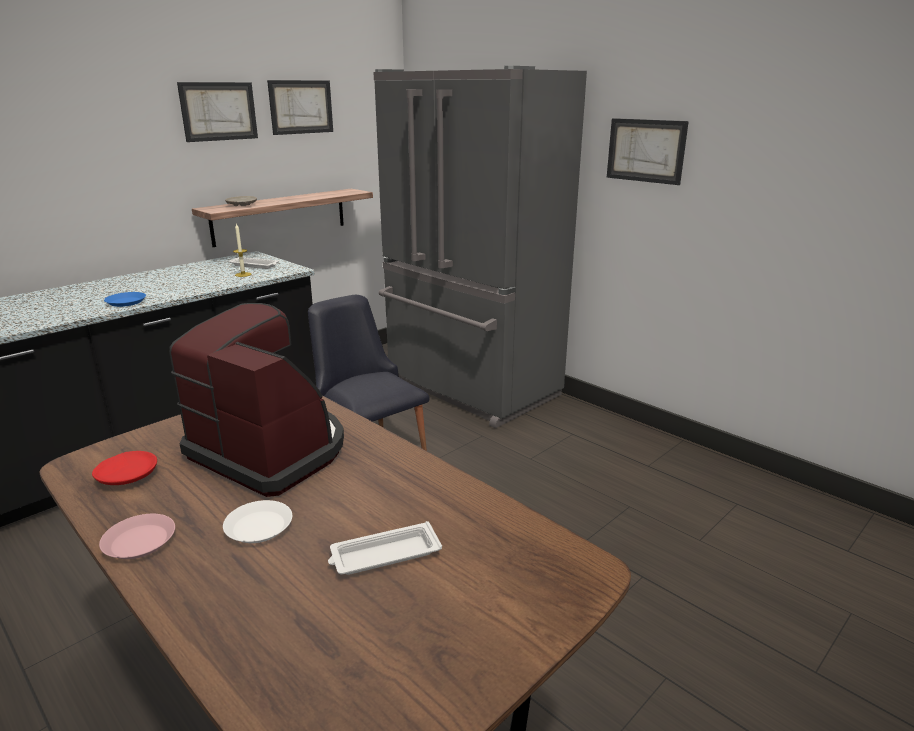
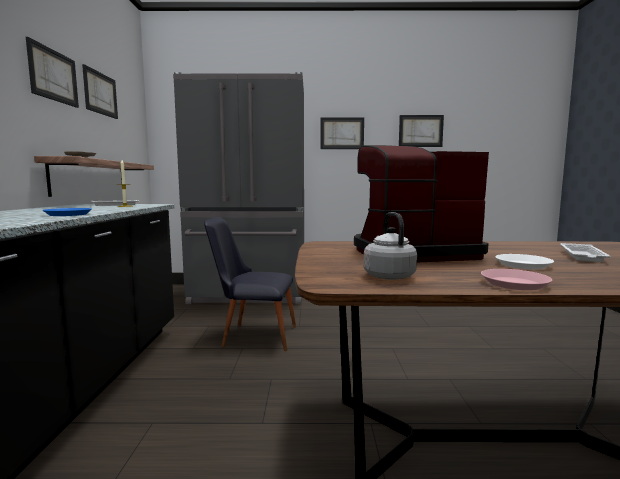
camera: 45 degrees left, 15 degrees down
(127, 476) = (388, 276): red plate -> grey kettle
(804, 157) = (420, 131): none -> picture

